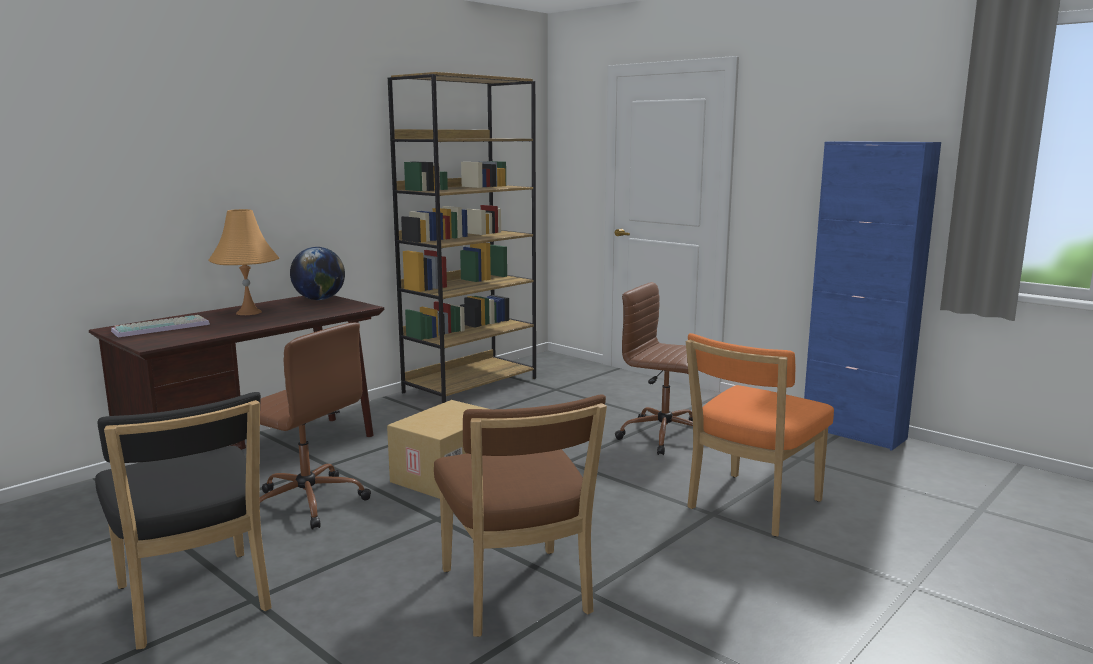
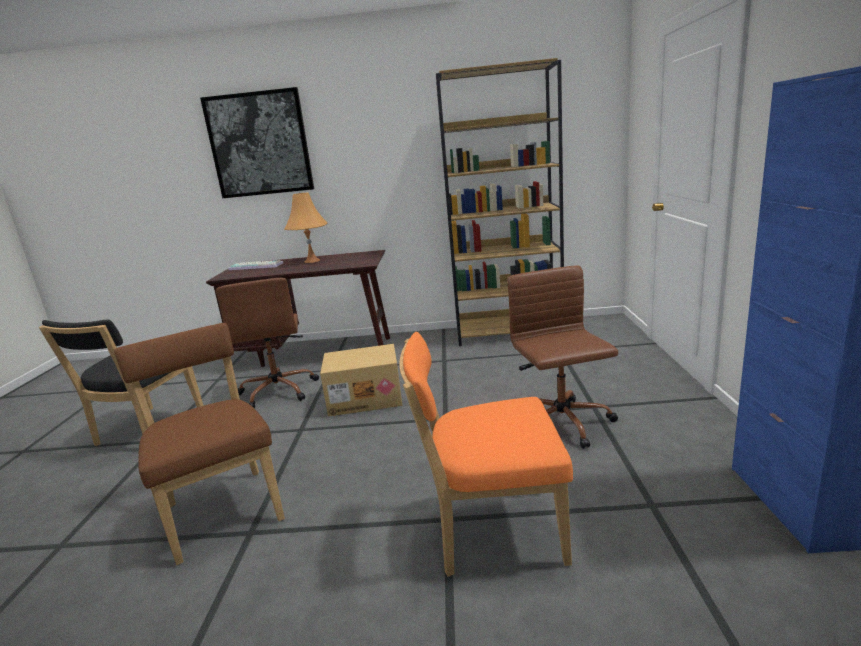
camera: 50 degrees right, 5 degrees up
(145, 131) = (259, 144): none -> picture
(319, 299) = (366, 255): globe -> none
(517, 596) = (223, 509): brown chair -> brown chair turned 120 degrees clockwise

